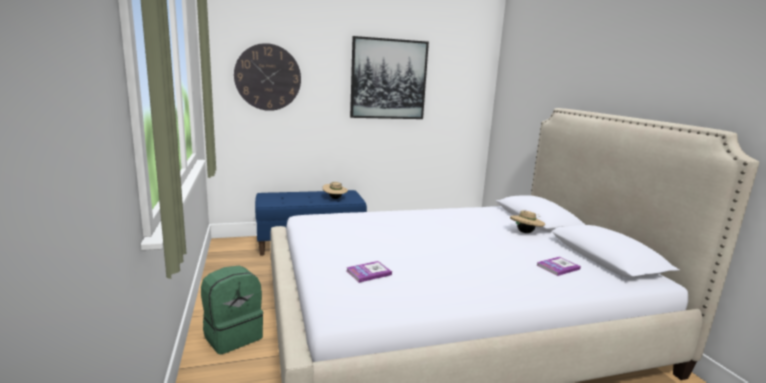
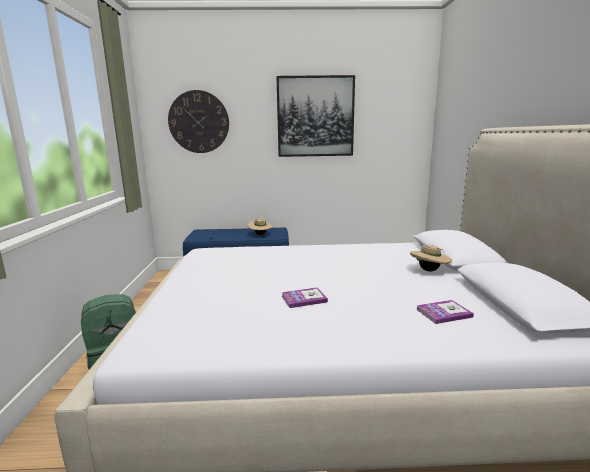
camera: 15 degrees right, 0 degrees up
(368, 272) = (209, 307): book -> book (304, 299)

